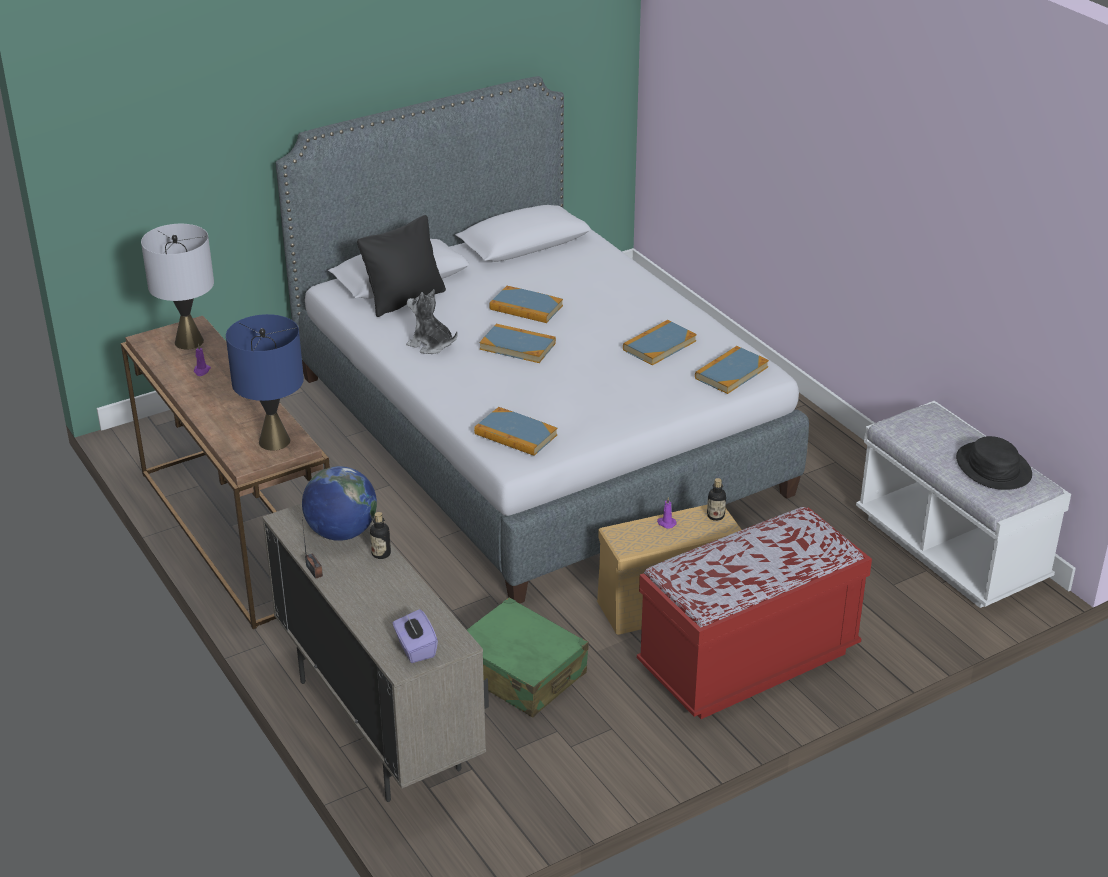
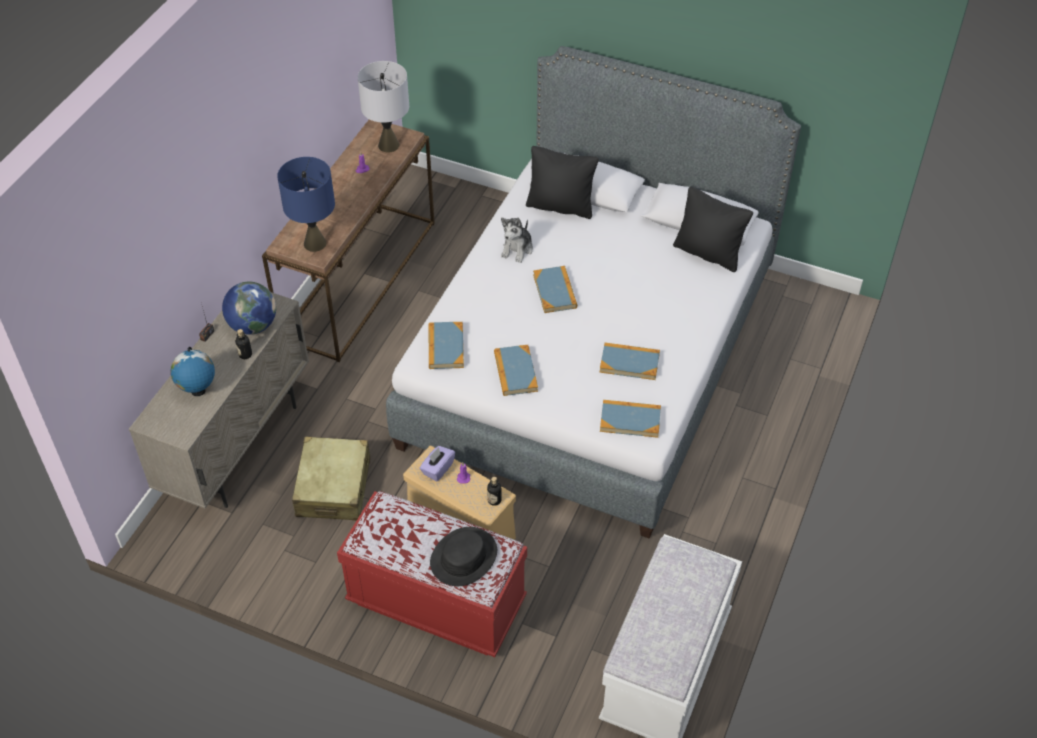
camera: 55 degrees right, 15 degrees up
(397, 608) = (198, 391): none -> globe
(415, 648) = (166, 420): purple tissue box -> purple tissue box (437, 469)
(431, 345) = (517, 249): plush toy -> plush toy turned 150 degrees counterclockwise
(520, 672) = (334, 487): green suitcase -> beige suitcase
(526, 307) = (609, 269): book -> book (515, 372)
(571, 254) = (708, 253): none -> black pillow
(993, 467) = (668, 638): black hat -> black hat (463, 557)

